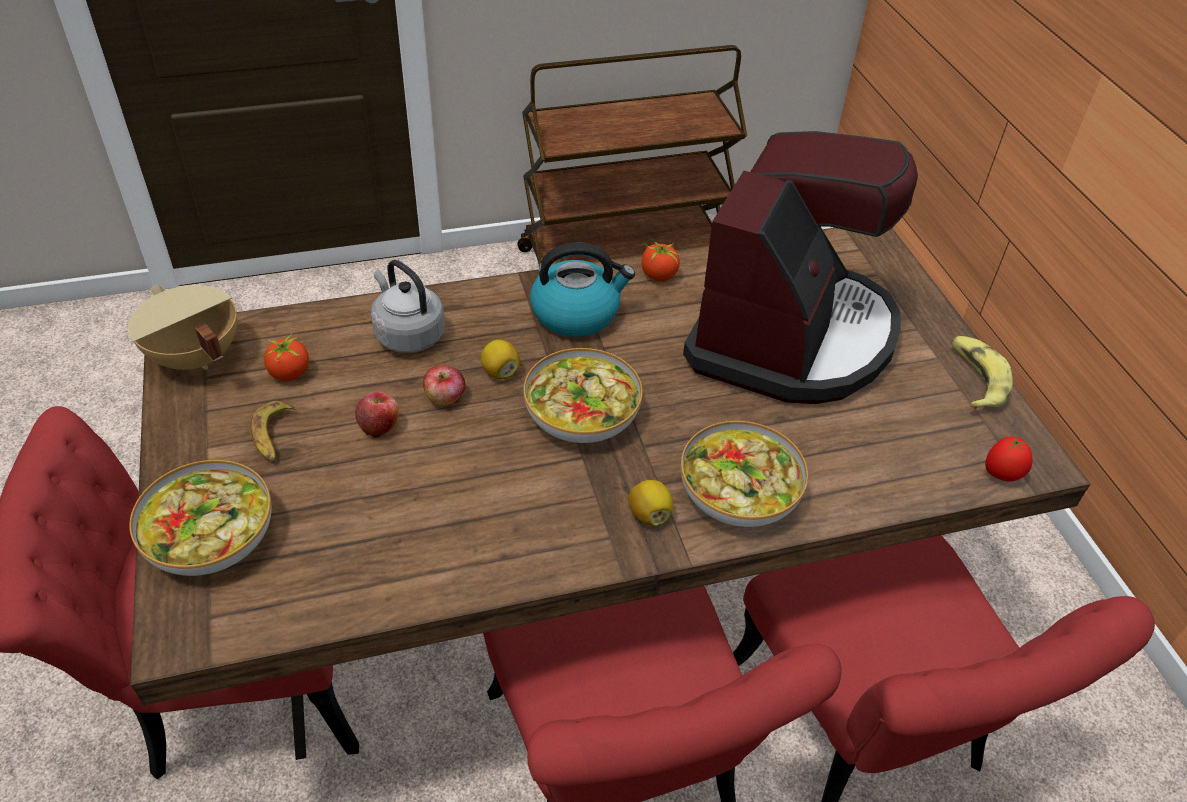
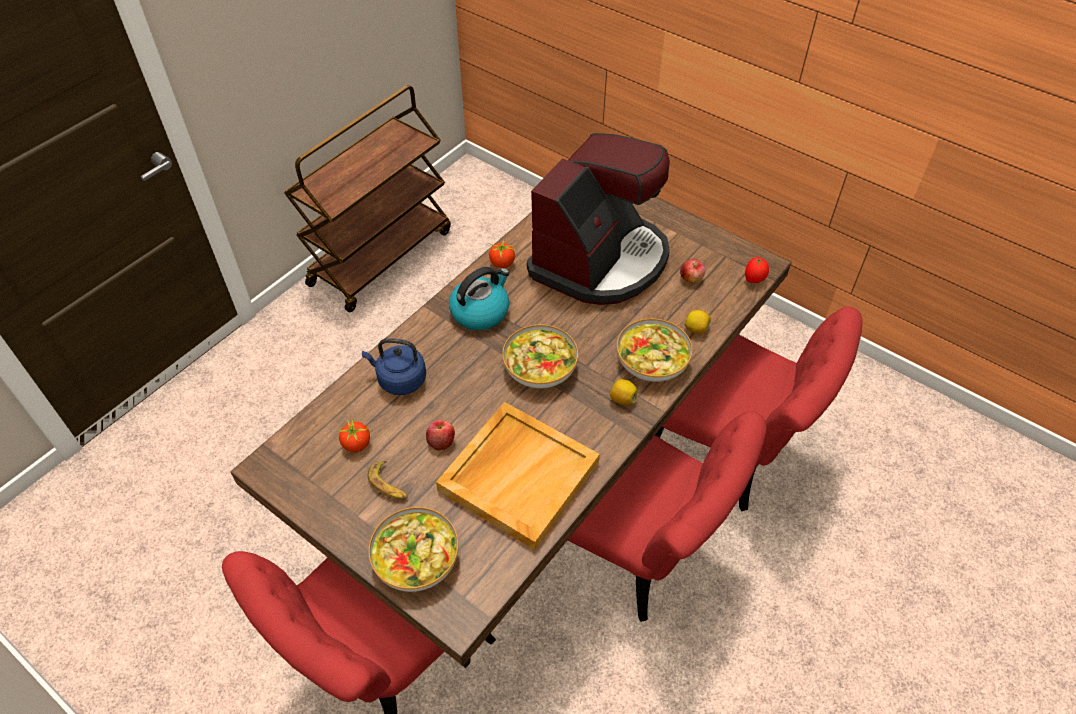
camera: 35 degrees left, 5 degrees up
(194, 358) = (287, 471): beige cooking pot -> none
(407, 334) = (399, 380): grey kettle -> blue kettle
(423, 520) = (518, 475): none -> beige tray
(445, 398) = (460, 403): apple -> apple (691, 278)
(500, 372) = (474, 370): lemon -> lemon (696, 329)
(791, 335) = (600, 260): coffee machine -> coffee machine turned 45 degrees clockwise
(974, 379) = (703, 235): banana -> none

